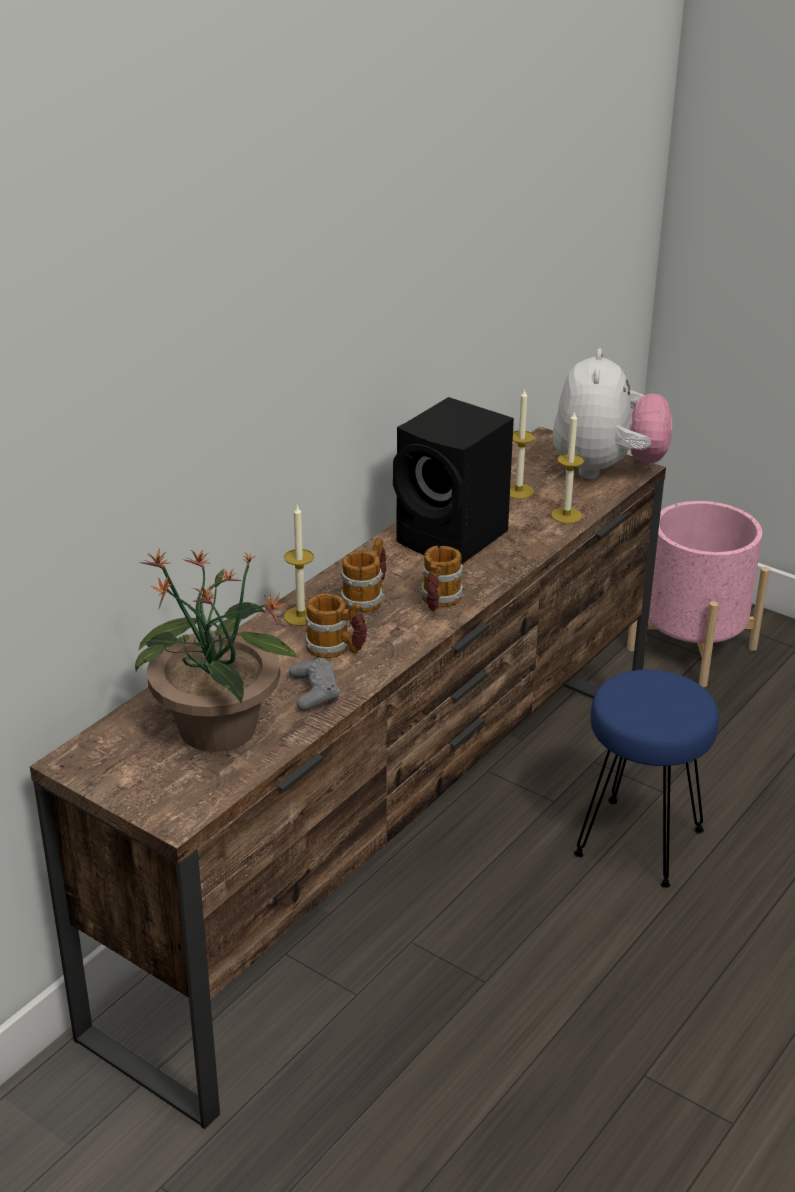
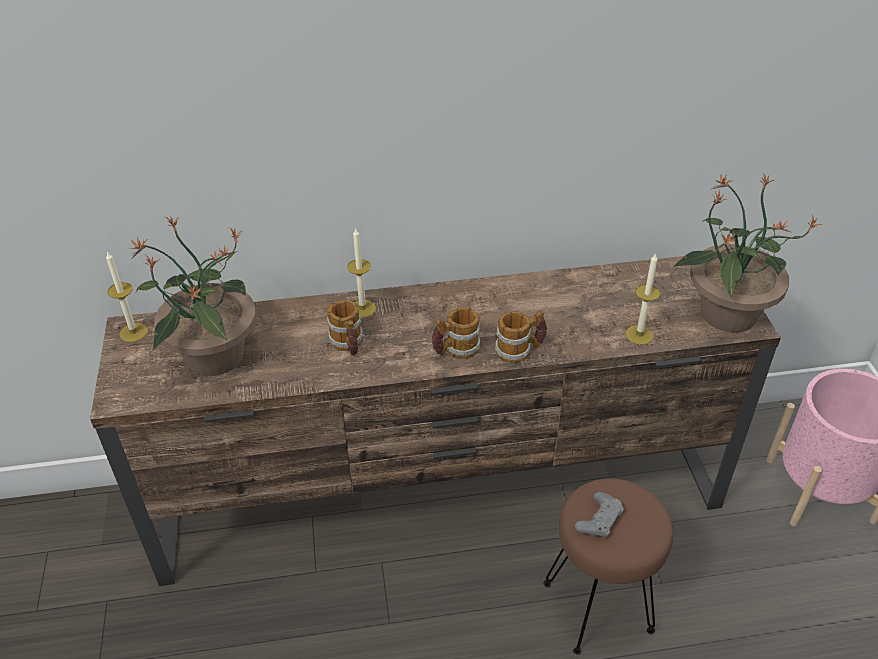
camera: 45 degrees right, 10 degrees up
(314, 691) = (295, 366): grey game controller -> grey game controller (599, 520)
(367, 597) = (417, 319): mug -> mug (520, 350)
(454, 539) = (534, 308): black speaker -> none
(518, 491) = (632, 296): candle -> candle (133, 332)
(606, 469) = (726, 314): plush toy -> potted plant
(639, 841) = (599, 606): blue stool -> brown stool

